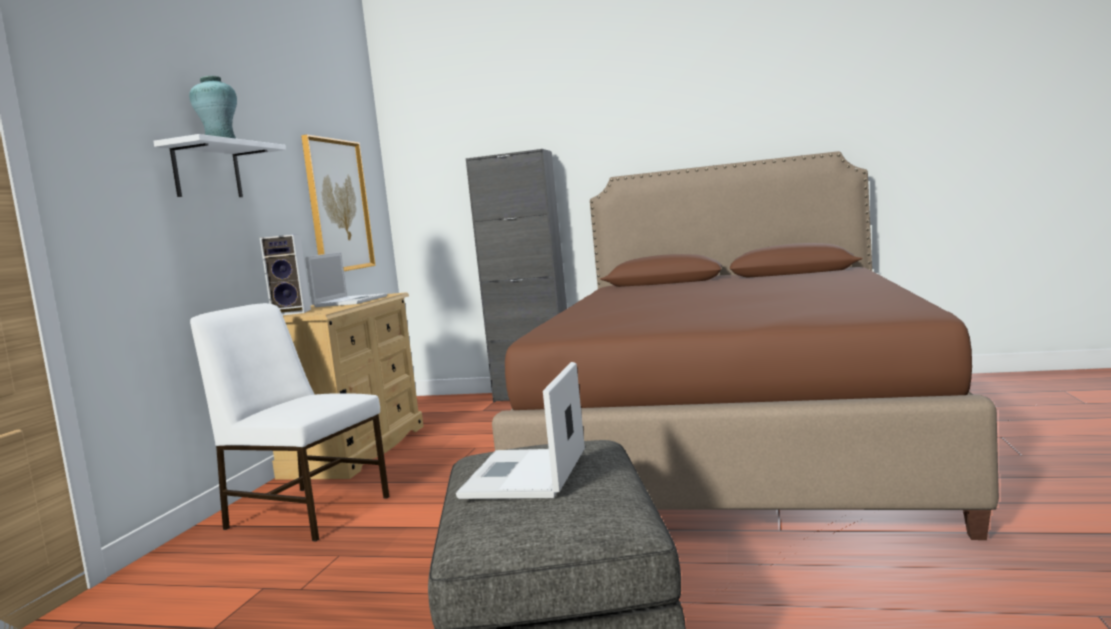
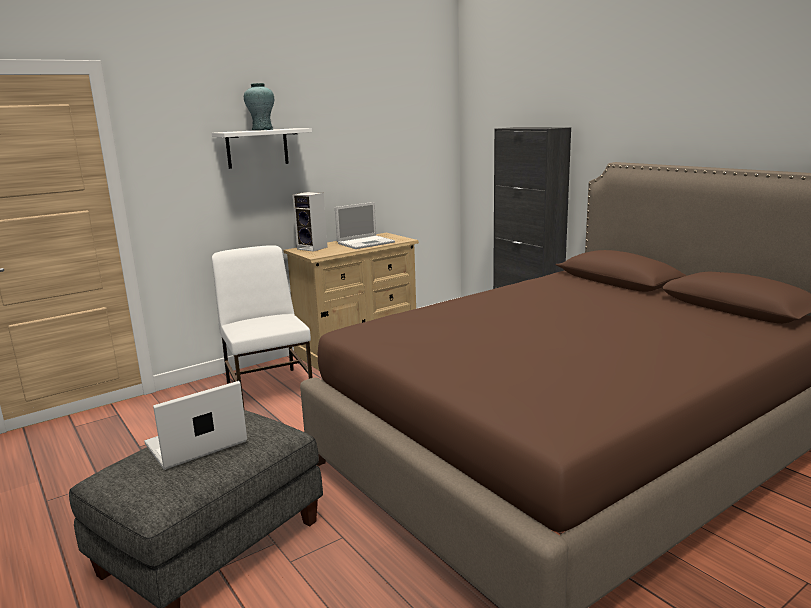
camera: 40 degrees right, 10 degrees up
(338, 205) = (393, 160): picture -> none

